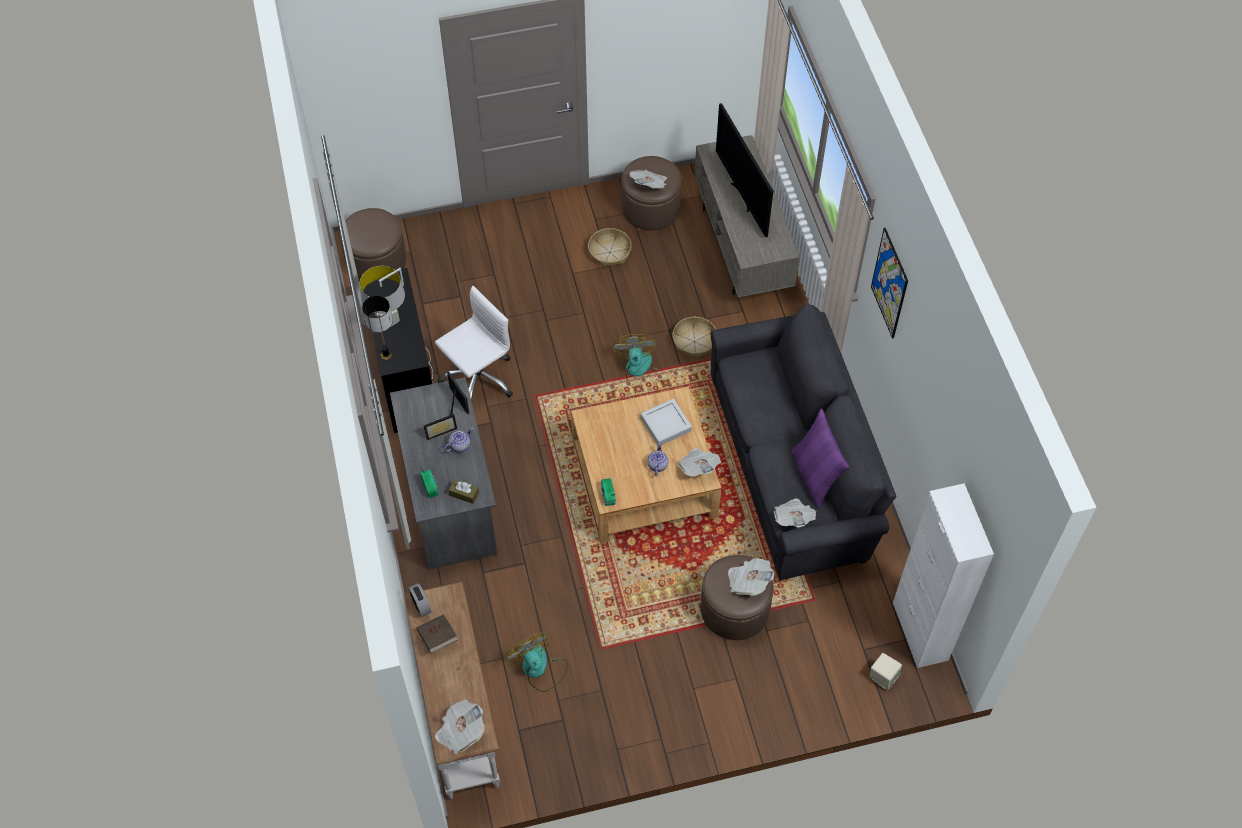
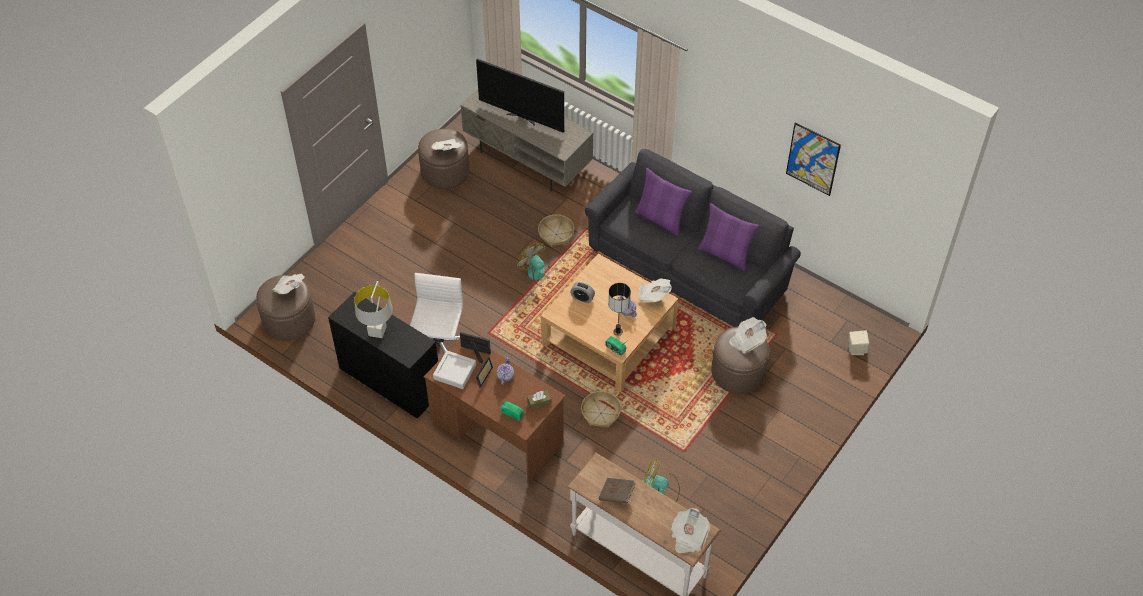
camera: 40 degrees left, 5 degrees down
(386, 354) = (399, 353): table lamp -> table lamp (618, 331)
(421, 605) = (585, 484): alarm clock -> alarm clock (582, 298)
(449, 498) = (497, 432): grey desk -> brown desk
(610, 252) = (446, 215): basket -> basket (601, 413)
(666, 424) = (608, 284): grey tray -> grey tray (454, 372)
(785, 393) = (660, 219): none -> purple pillow
(793, 518) = (737, 286): newspaper -> newspaper (289, 288)
(889, 283) = (712, 90): picture -> picture (813, 159)
(920, 631) = (851, 310): white cabinet -> none

